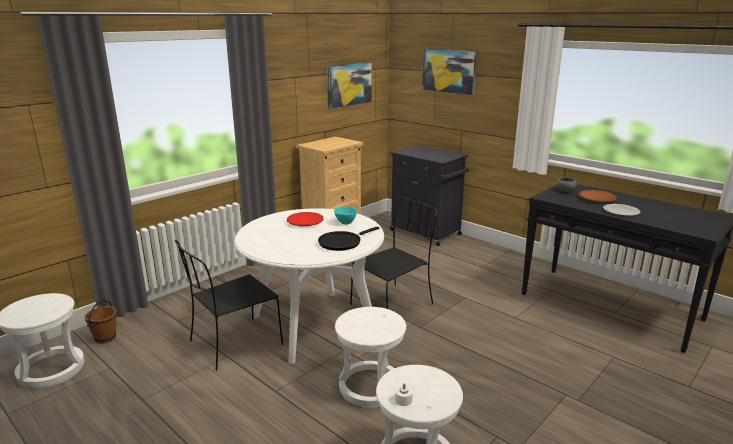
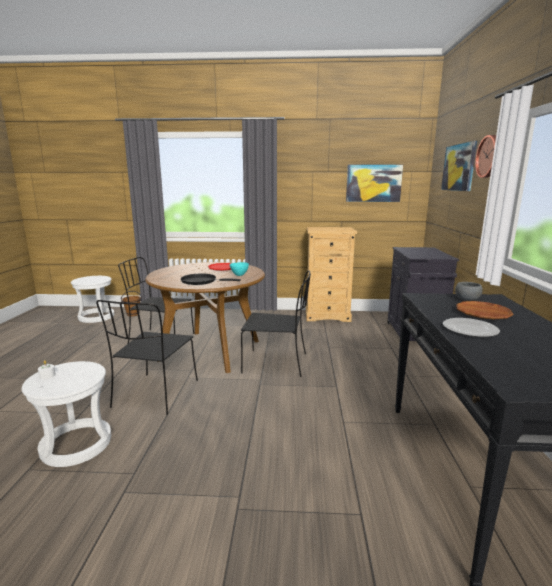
camera: 50 degrees right, 5 degrees down
(313, 324) = (210, 350): white dining table -> brown dining table
(370, 387) = (155, 395): white stool -> black chair
(500, 68) = (489, 156): none -> wall clock

